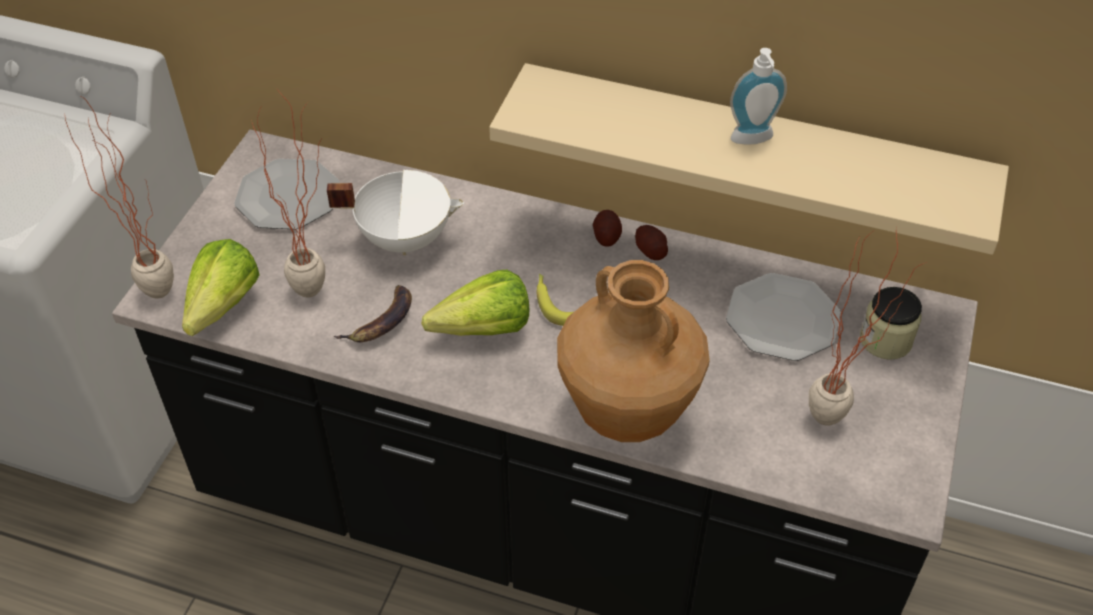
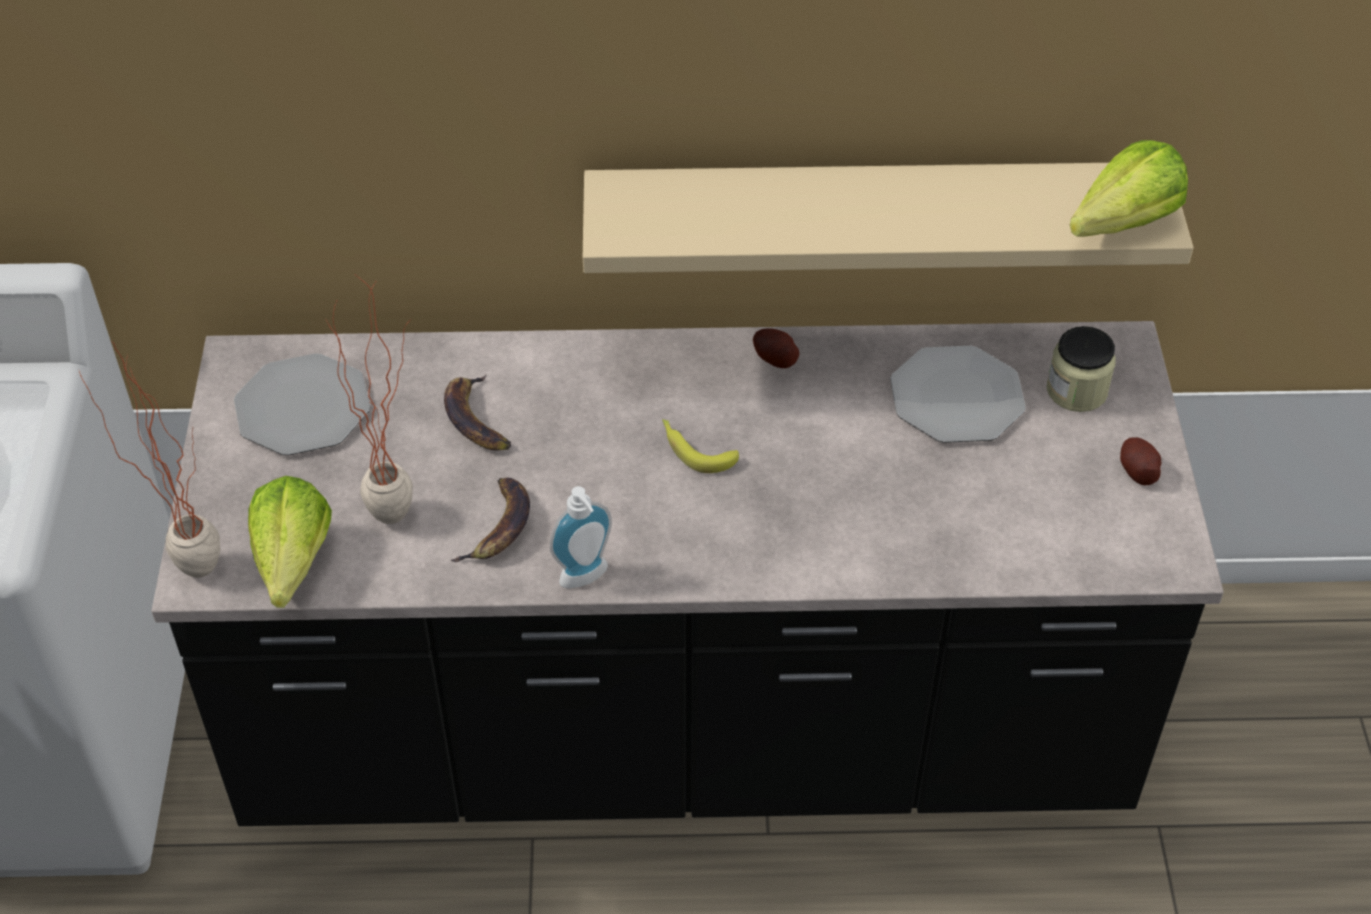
camera: 20 degrees left, 0 degrees up
(404, 237) = (476, 419): white cooking pot -> banana
(475, 330) = (616, 506): lettuce -> lettuce (1113, 228)
(606, 236) = (716, 355): potato -> potato (1137, 471)
(626, 413) = (833, 551): brown vase -> none
(753, 141) = (889, 200): soap dispenser -> soap dispenser (586, 579)
(838, 423) = (1066, 495): potted plant -> none

